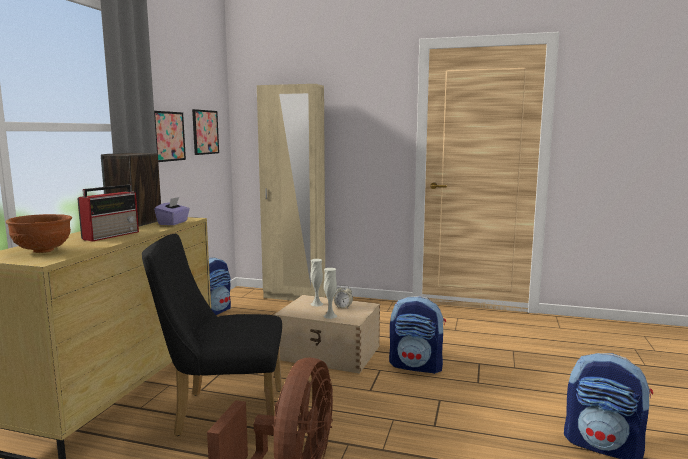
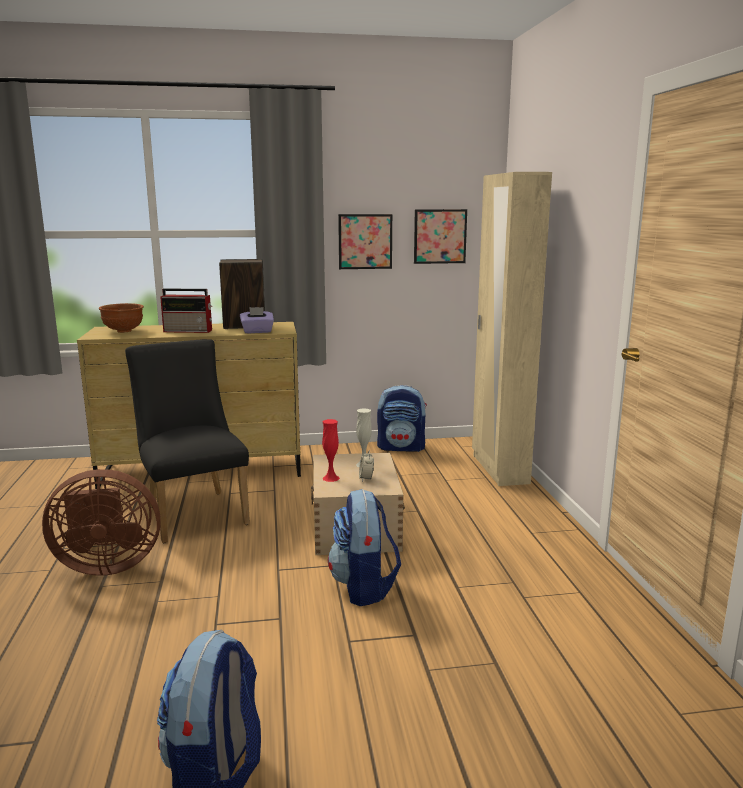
camera: 65 degrees right, 5 degrees up
(330, 316) = (331, 478): white vase -> red vase

